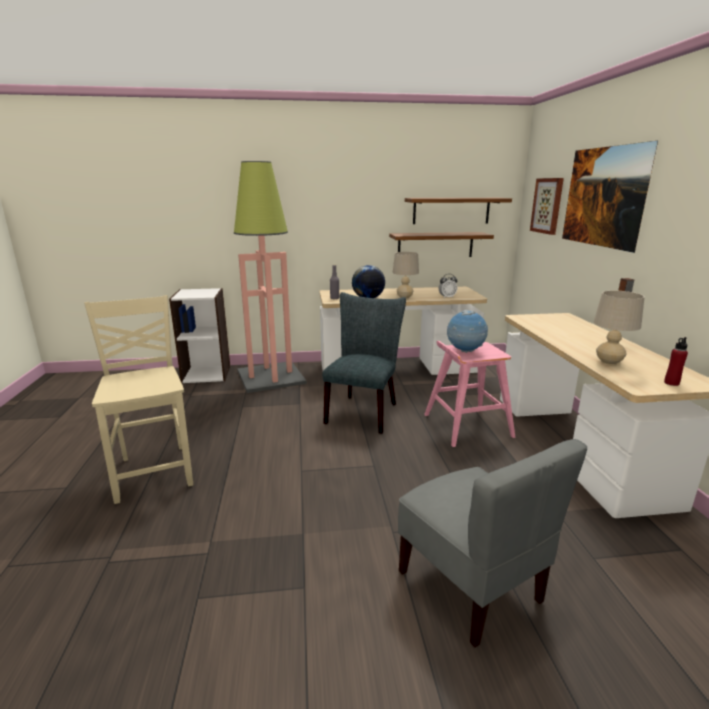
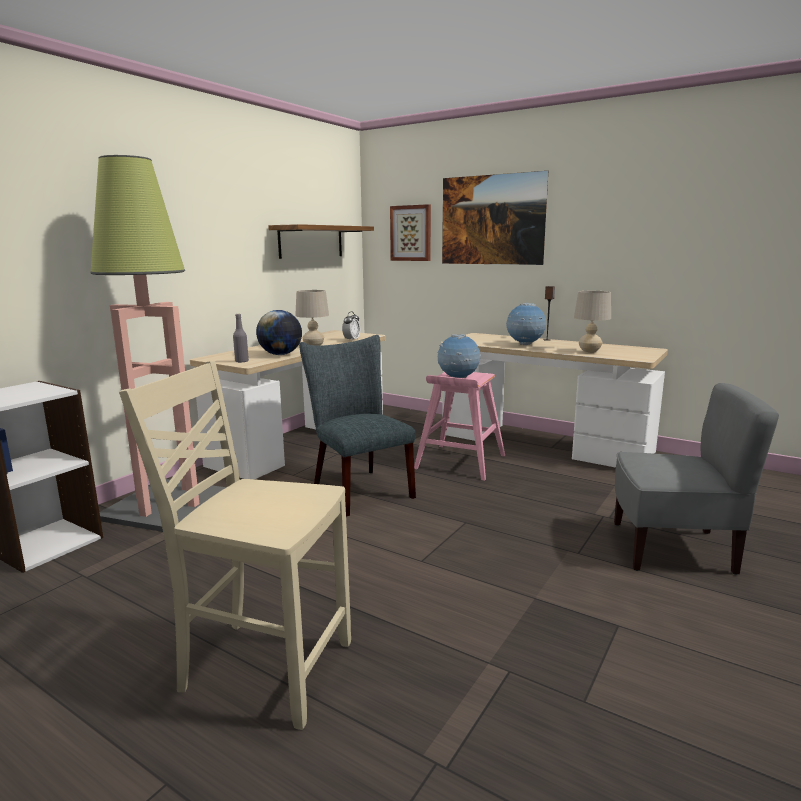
camera: 50 degrees left, 5 degrees down
(435, 245) = (301, 283): shelf -> none
(568, 337) = (525, 345): none -> globe
(671, 383) = (643, 353): red bottle -> none

